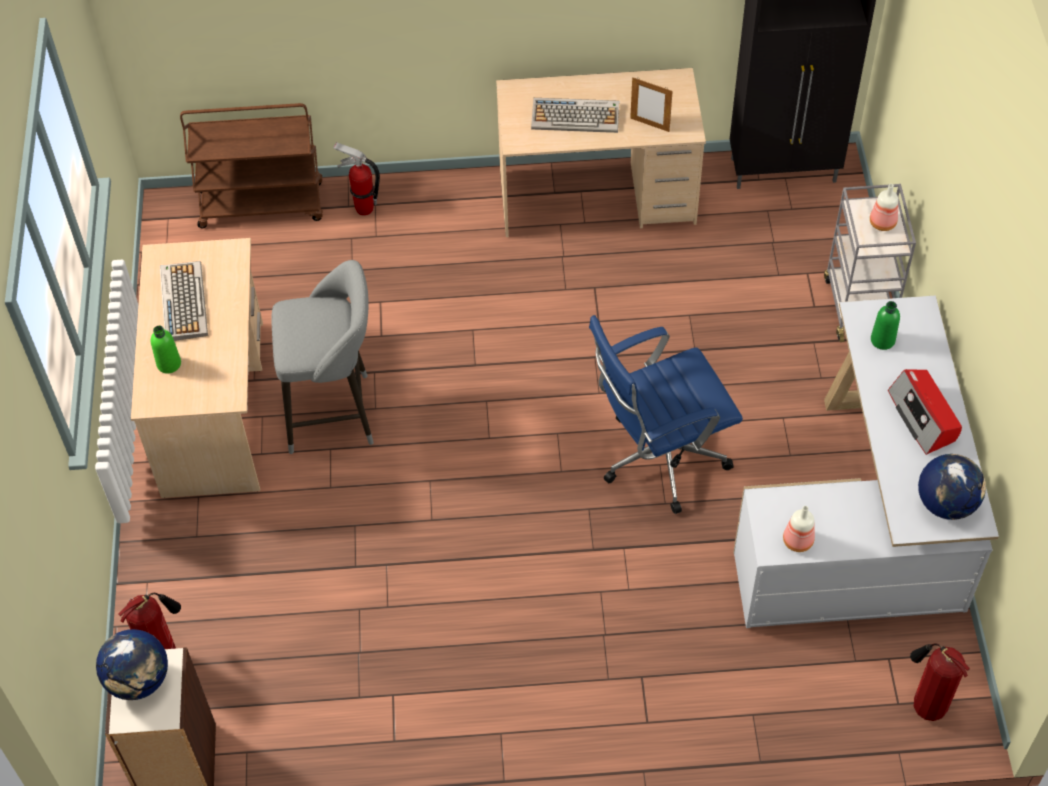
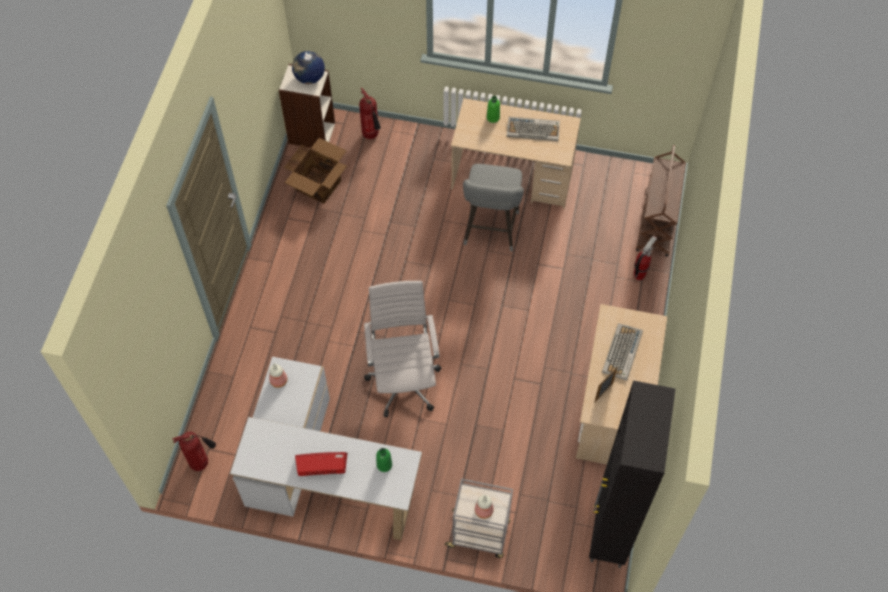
camera: 105 degrees right, 5 degrees up
(303, 709) = (319, 185): none -> cardboard box
(658, 460) = (404, 380): blue office chair -> white office chair
(946, 503) = (261, 454): globe -> none

